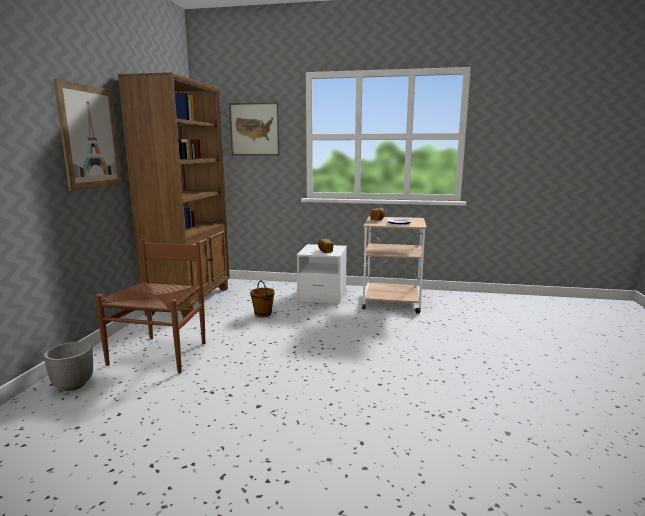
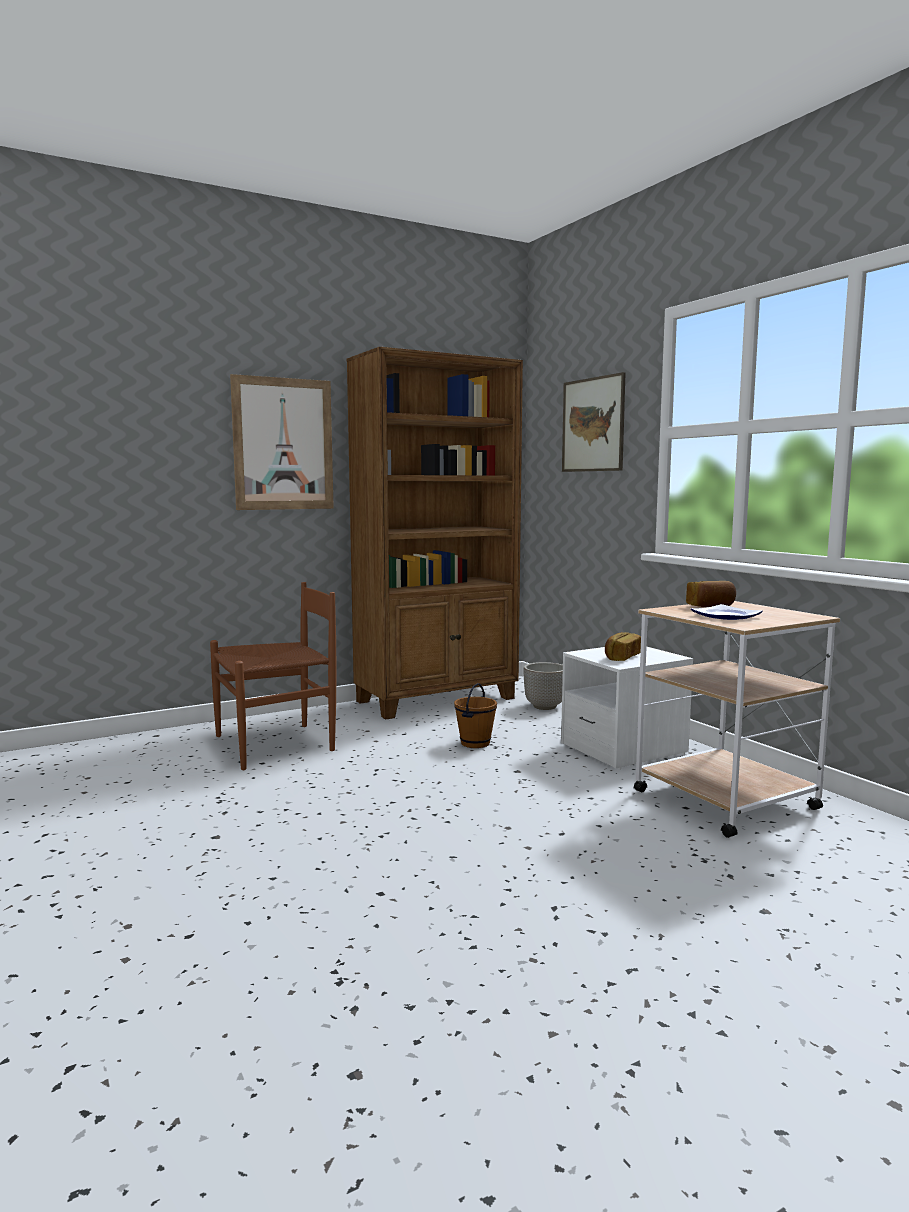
camera: 50 degrees right, 5 degrees down
(74, 385) = (163, 743): planter -> planter (545, 707)

